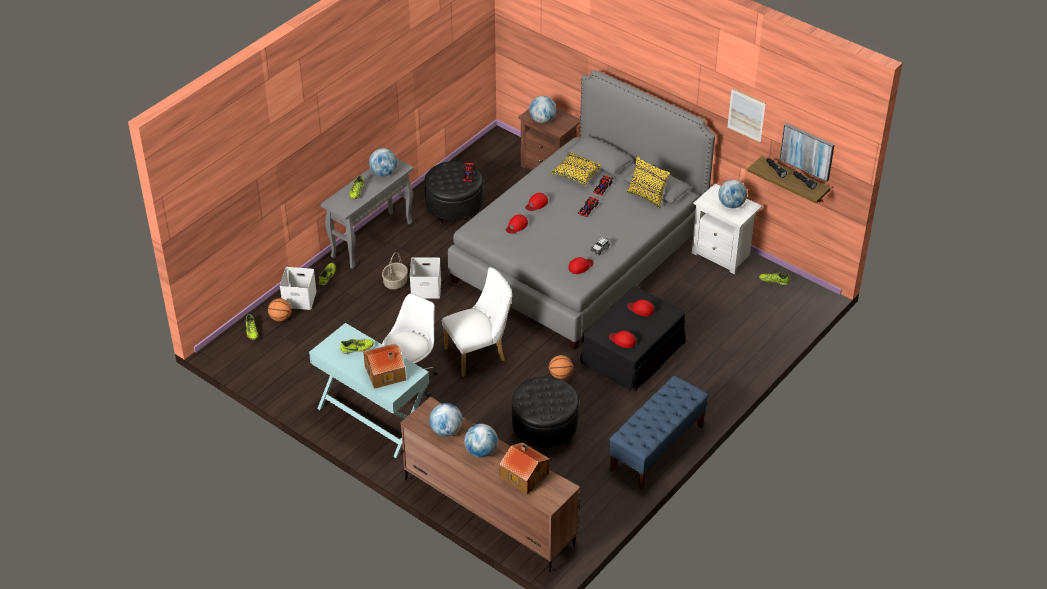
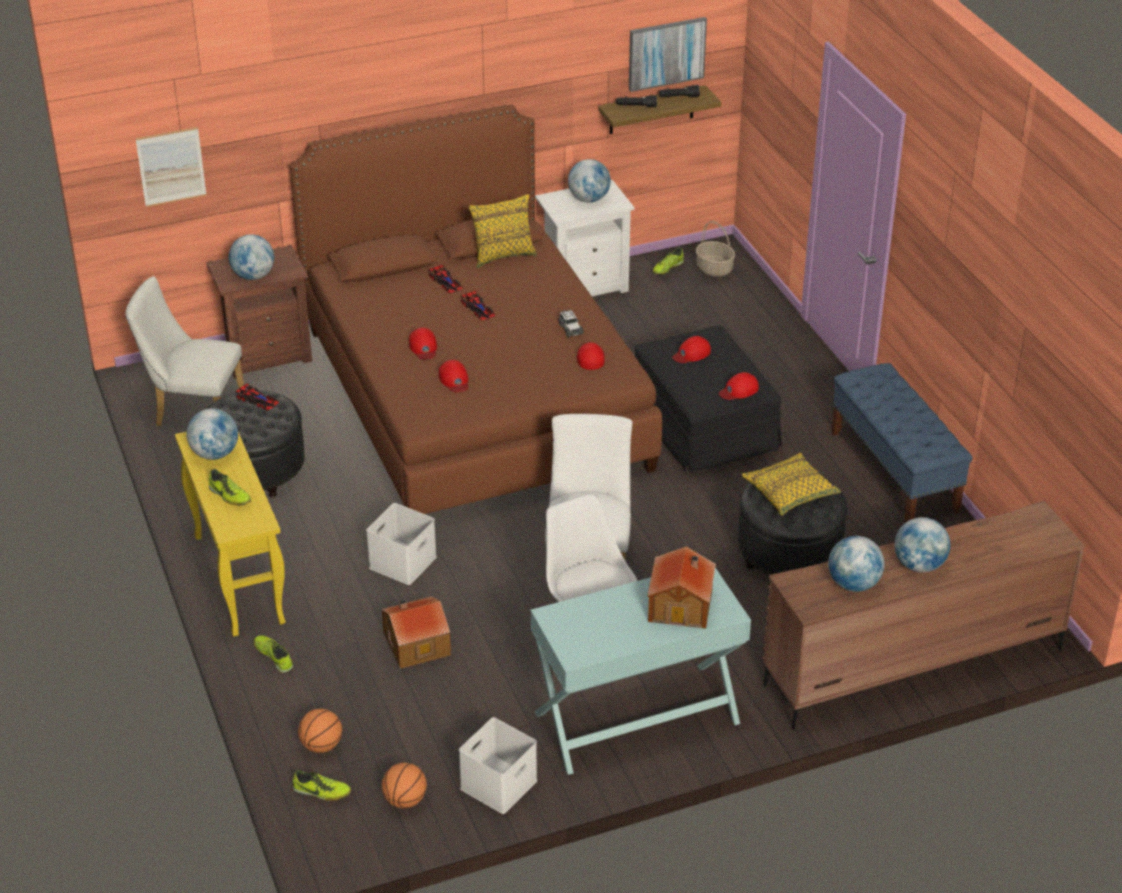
camera: 60 degrees left, 5 degrees down
(298, 299) = (296, 709): white storage box -> white storage box (499, 786)
(357, 349) = (602, 616): shoe -> none
(372, 239) = (238, 578): grey console table -> yellow console table
(395, 282) = (360, 589): basket -> basket (715, 269)
(483, 166) = (193, 411): none -> white chair
(524, 474) = (991, 541): toy house -> toy house (415, 643)
(560, 375) = (694, 501): basketball -> basketball (405, 800)
(577, 173) = (395, 292): yellow pillow -> yellow pillow (790, 492)
(579, 256) = (474, 398): grey bed -> brown bed
(746, 115) = (567, 57): picture -> picture (171, 167)

